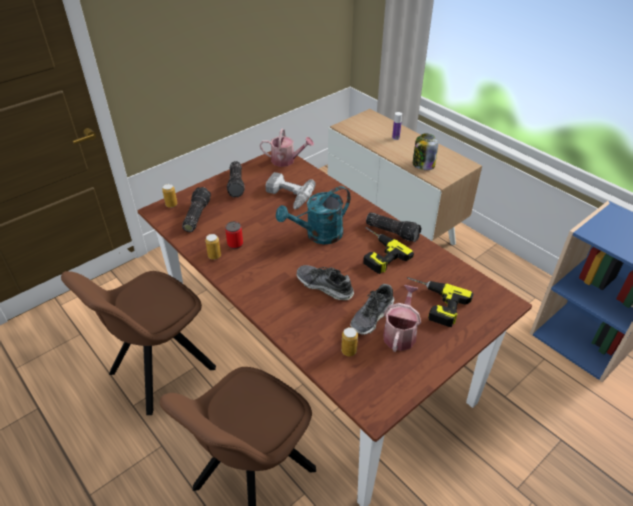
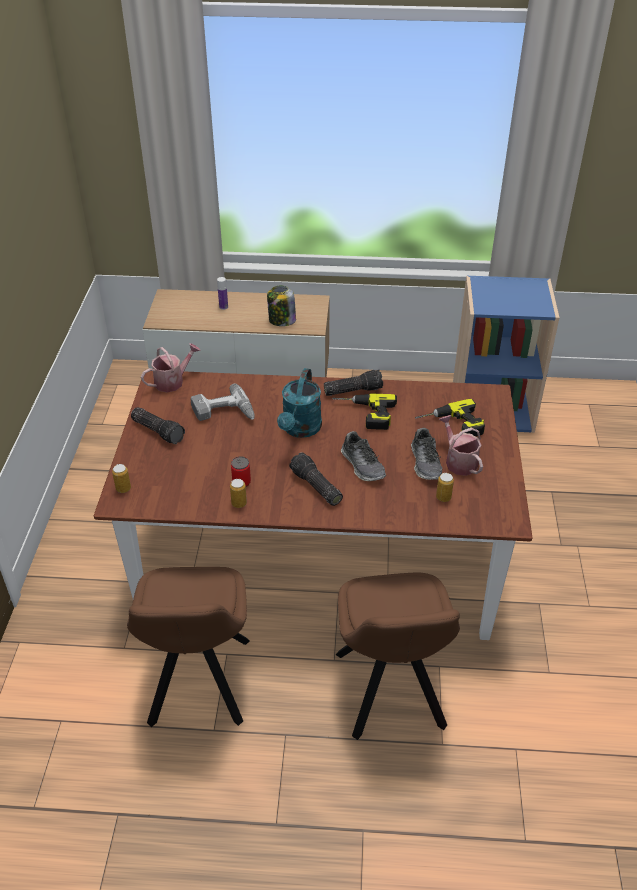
camera: 45 degrees left, 0 degrees up
(196, 215) = (165, 482): flashlight -> flashlight (315, 487)
(324, 286) = (363, 465): shoe -> shoe turned 105 degrees counterclockwise

